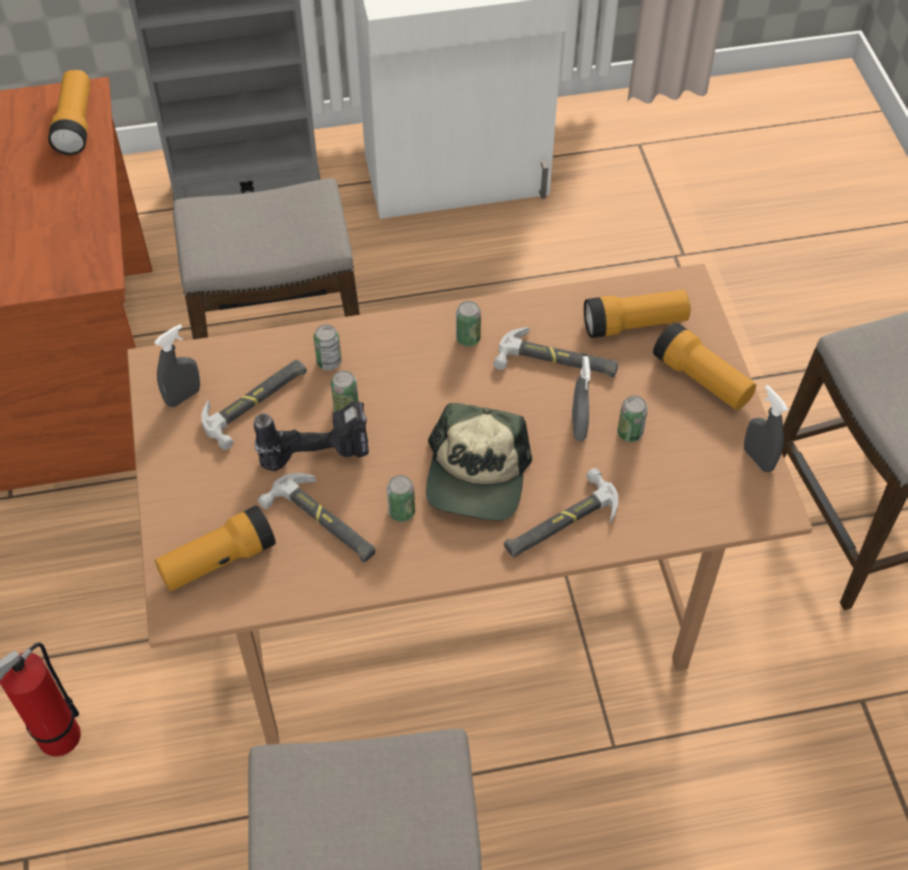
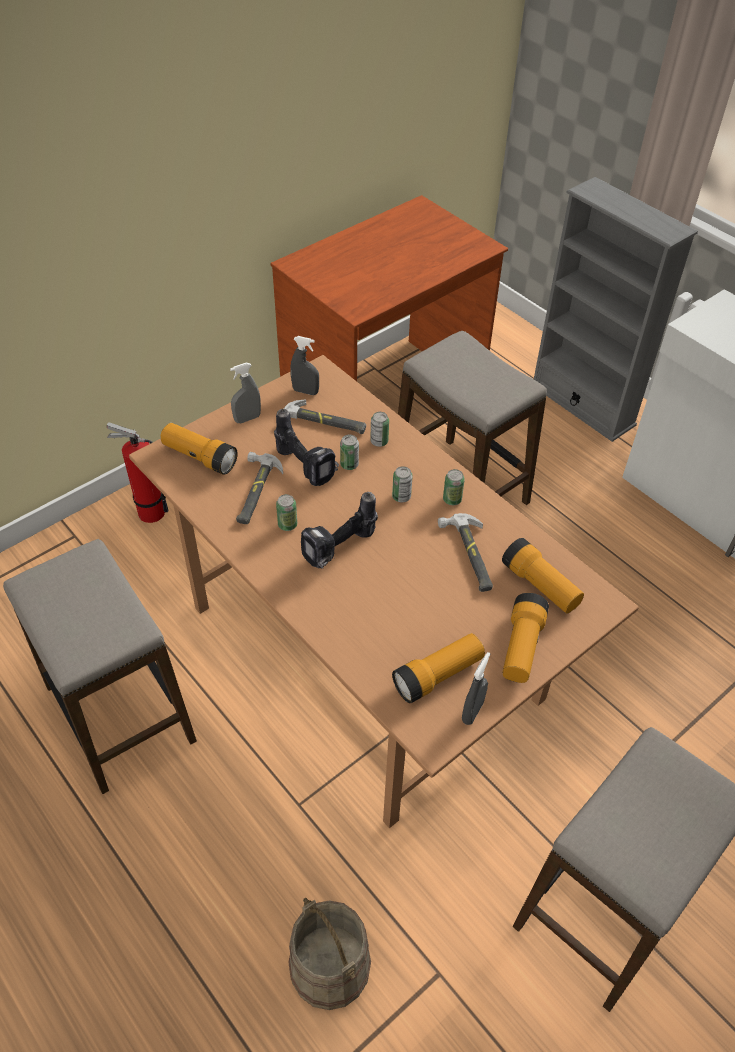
camera: 60 degrees right, 5 degrees down
(75, 124) = (458, 253): flashlight -> flashlight (438, 675)
(476, 476) = (341, 551): cap -> power drill
(560, 522) = (333, 611): hammer -> none
(578, 427) = (421, 589): grey spray bottle -> grey spray bottle (247, 418)
(629, 433) = (438, 621): can -> can (401, 496)
(812, 800) = (329, 966): none -> beige bucket

